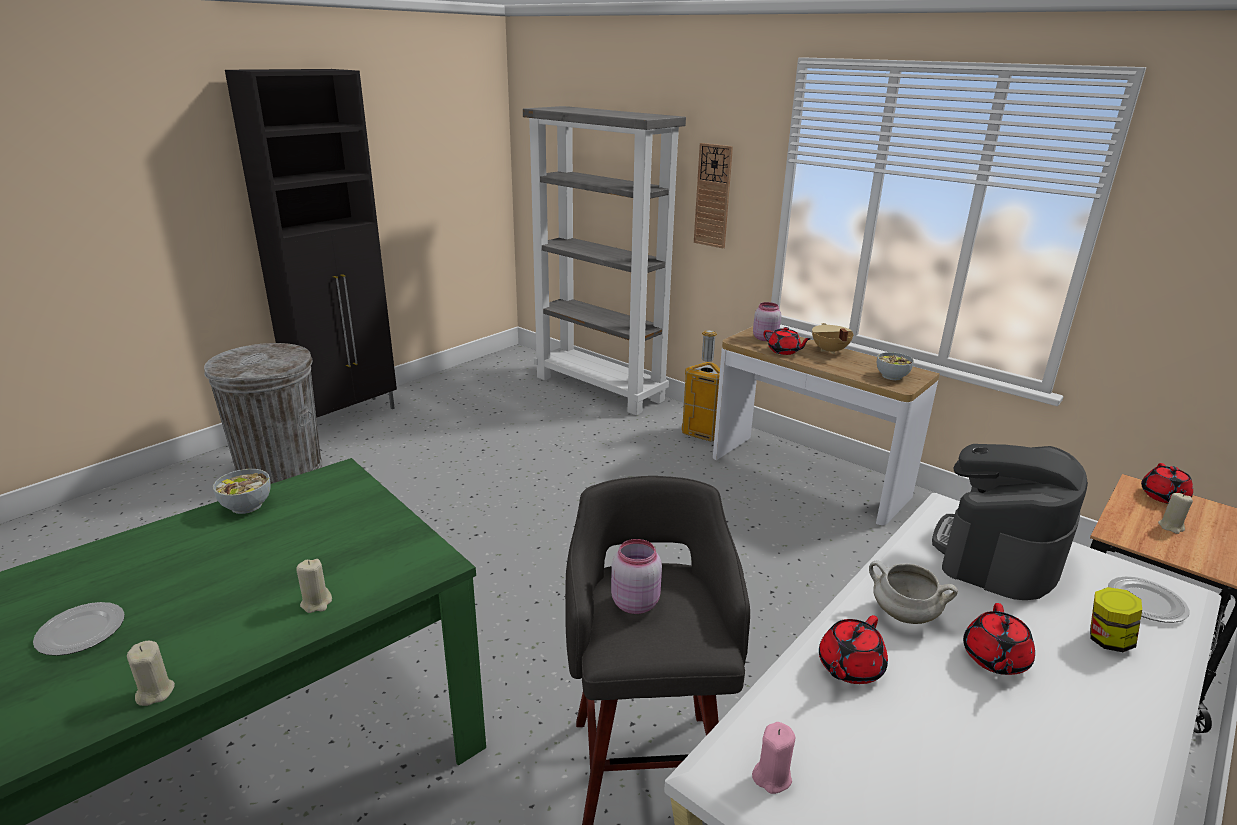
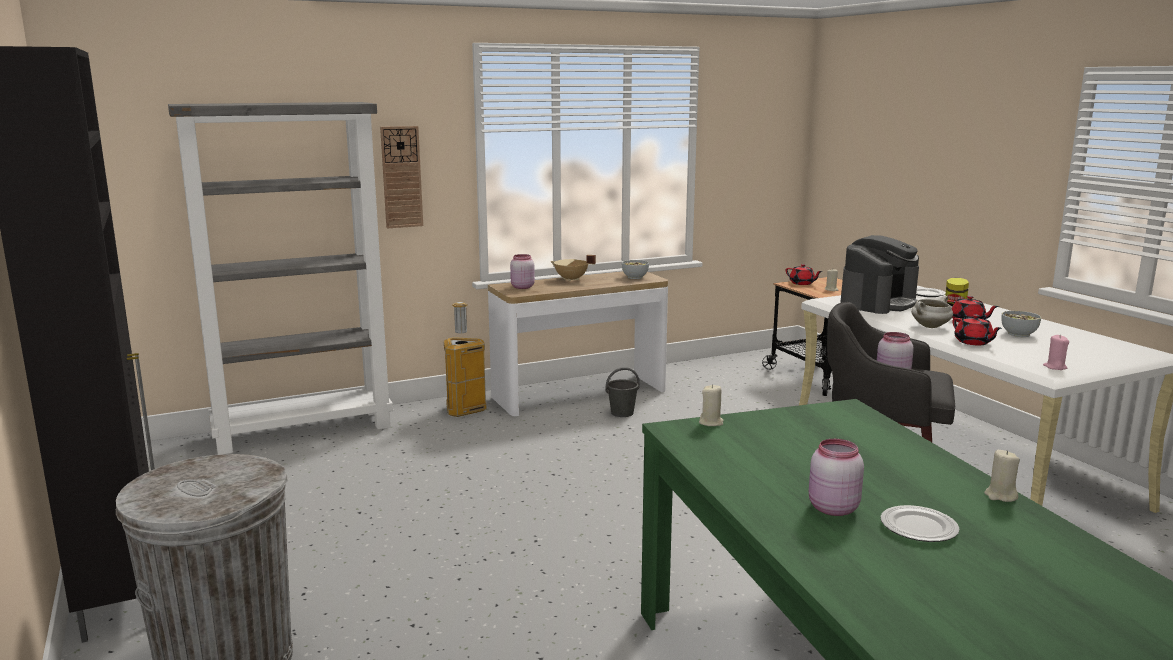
camera: 65 degrees left, 10 degrees down
(138, 576) = (831, 508): none -> pink jar
(246, 506) = (717, 465): bowl -> bowl (1019, 334)
(316, 603) = (892, 444): beige candle -> beige candle (711, 422)
(784, 351) = (556, 288): red teapot -> none
(787, 512) = (621, 413): none -> grey bucket
(997, 554) = (878, 303): coffee machine -> coffee machine turned 105 degrees counterclockwise

